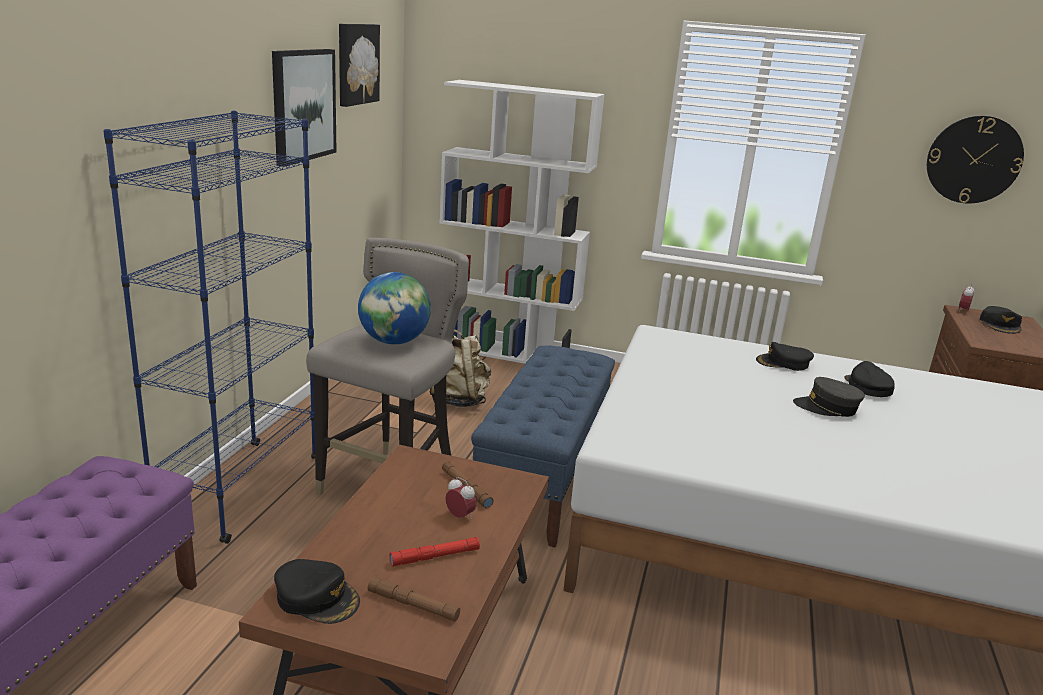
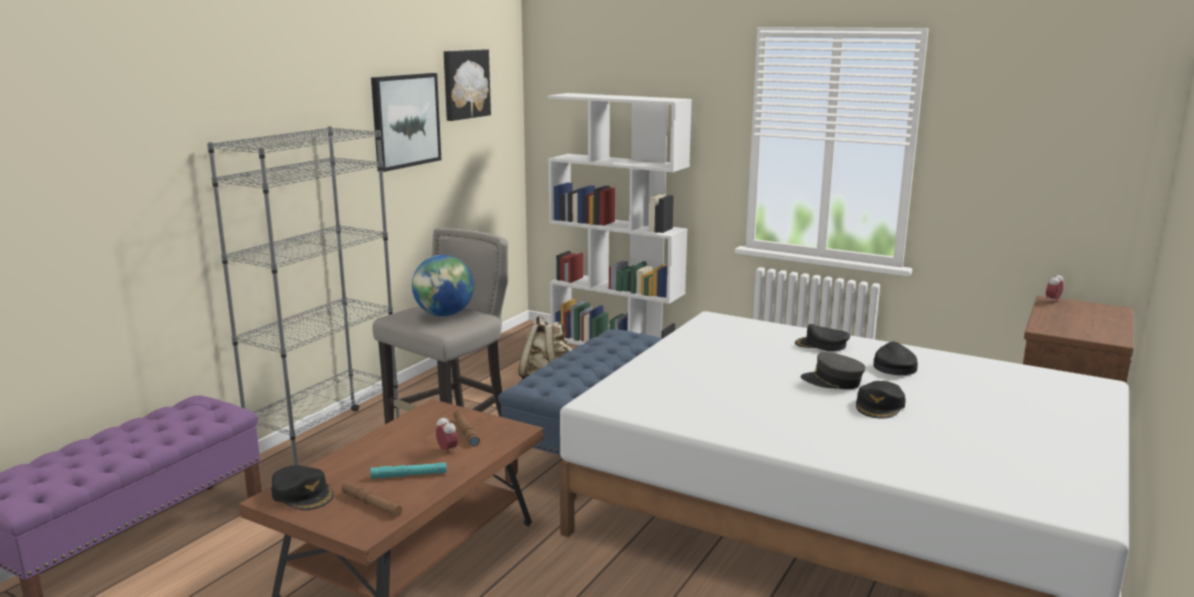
camera: 15 degrees right, 5 degrees down
(240, 489) = (328, 442): blue bookcase -> grey bookcase
(435, 556) = (409, 475): red flashlight -> turquoise flashlight
(973, 160) = (1050, 145): wall clock -> none
(1000, 325) = (1083, 313): black cap -> black cap (880, 406)

